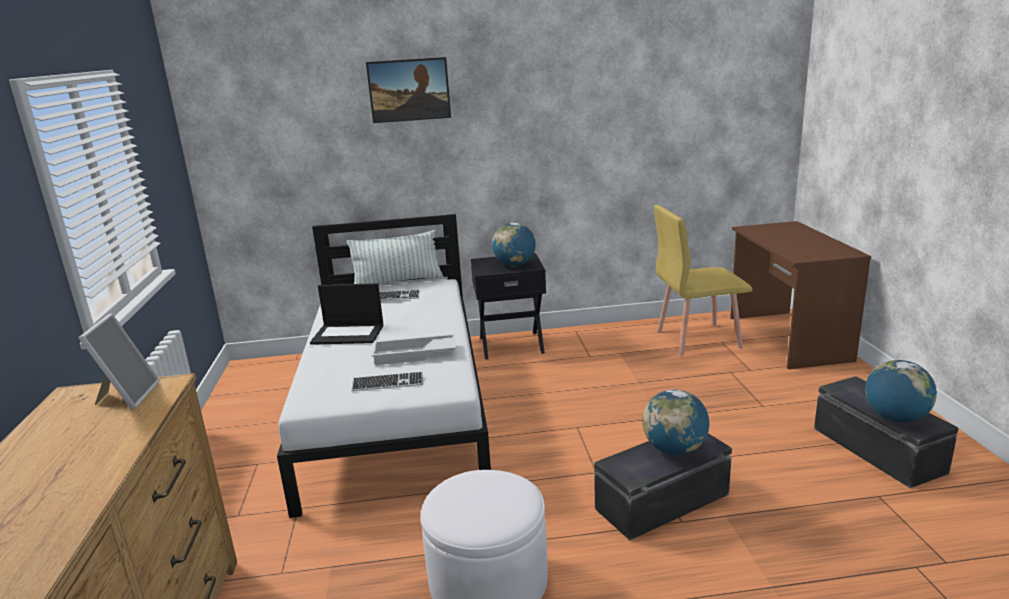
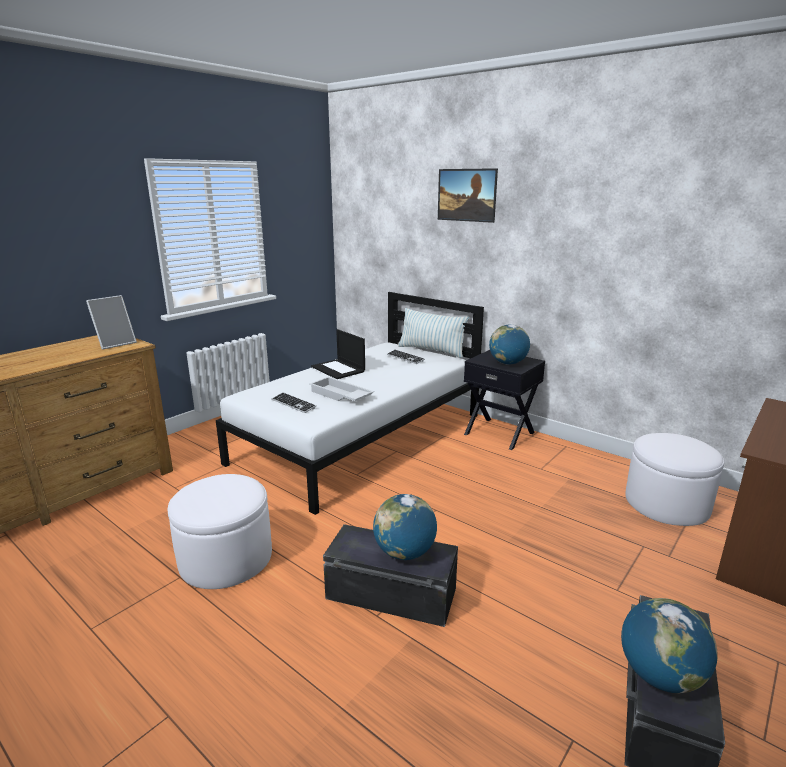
camera: 45 degrees right, 0 degrees up
(697, 339) = (666, 503): yellow chair -> white ottoman

